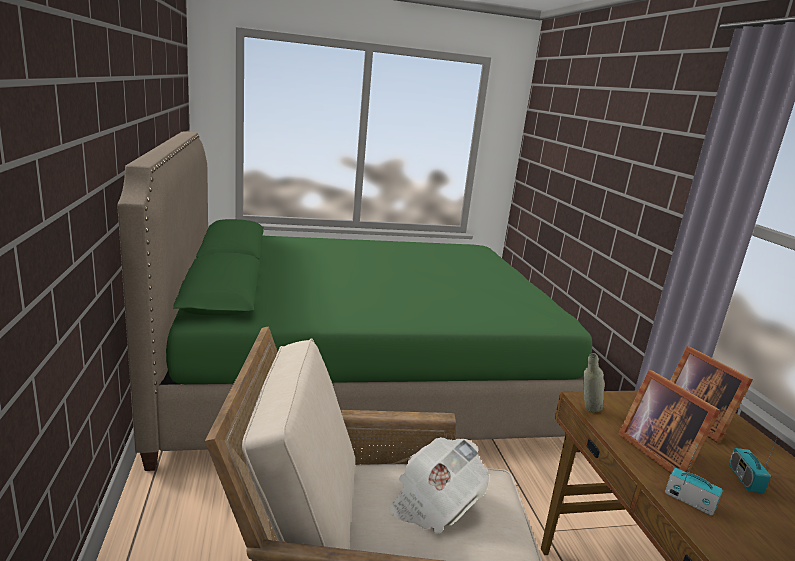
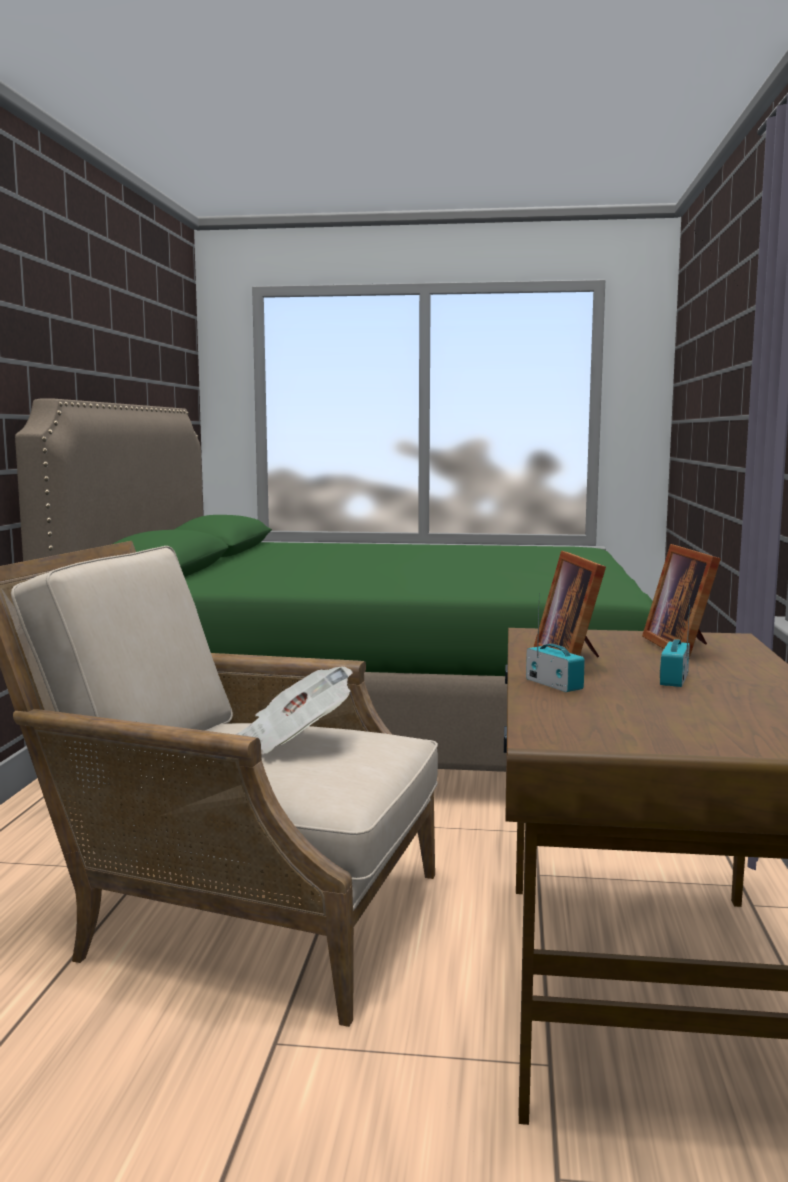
camera: 20 degrees right, 10 degrees down
(587, 411) = (519, 637): grey bottle -> none

